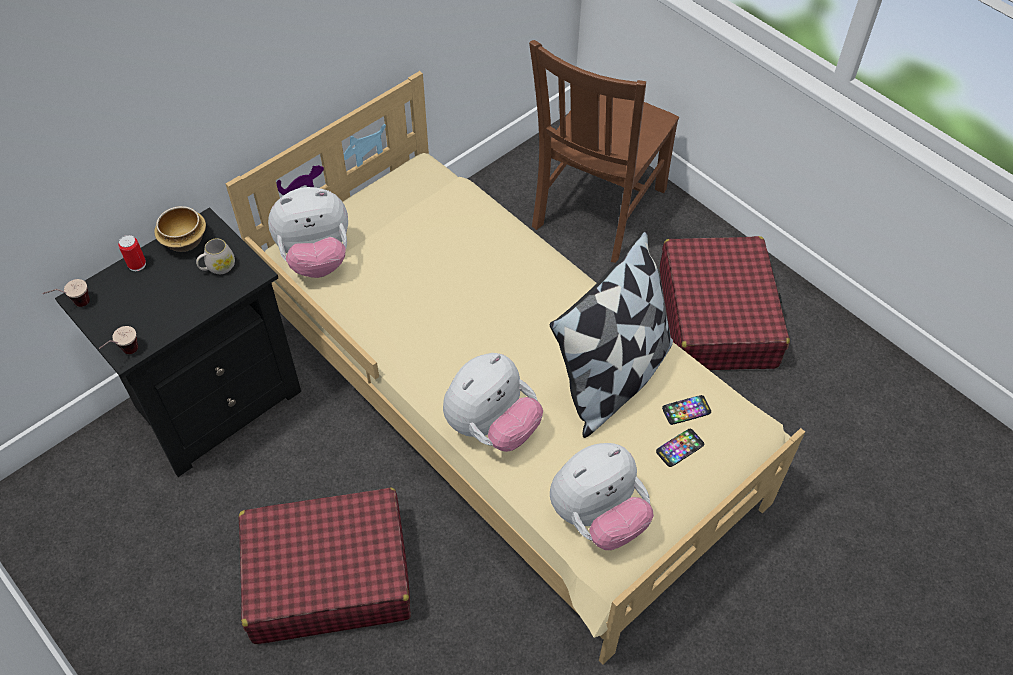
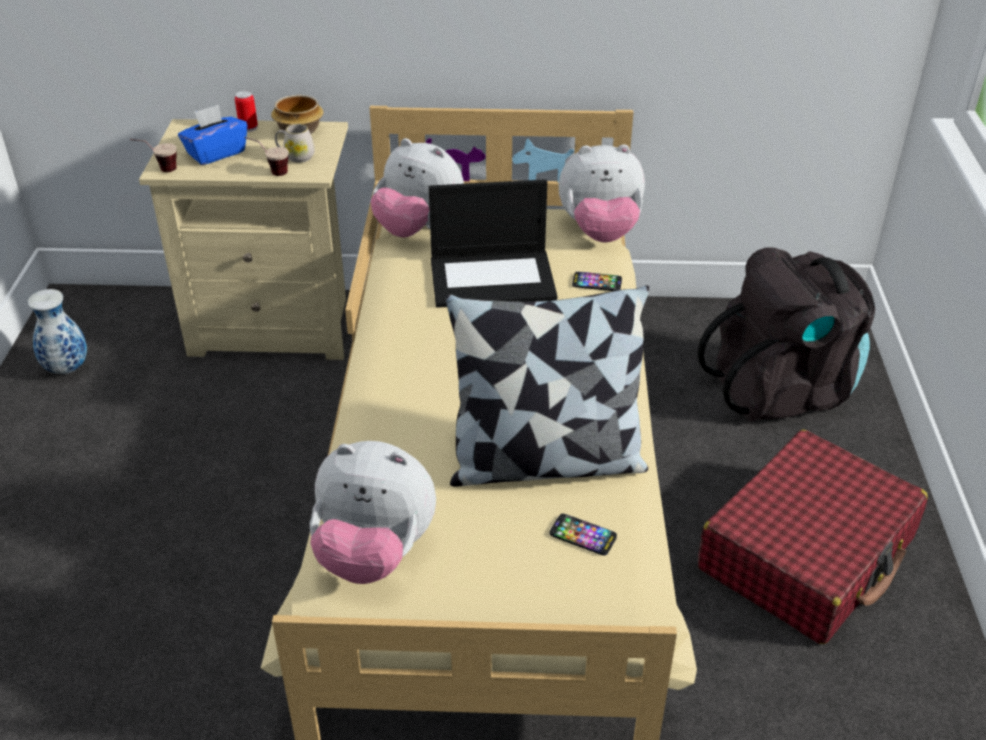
camera: 45 degrees right, 15 degrees down
(74, 306) = (175, 128): cup -> cup (270, 172)
(91, 562) = (66, 368): none -> vase
(147, 307) = (216, 153): none -> blue tissue box
(214, 401) = (276, 325): black nightstand -> beige nightstand
(327, 576) = (188, 495): red suitcase -> none
(421, 264) = (493, 278): none -> laptop
(492, 427) = (384, 422): plush toy -> plush toy (600, 232)
(597, 211) = (783, 389): brown chair -> black backpack
(680, 448) = (531, 560): phone -> phone (597, 283)

